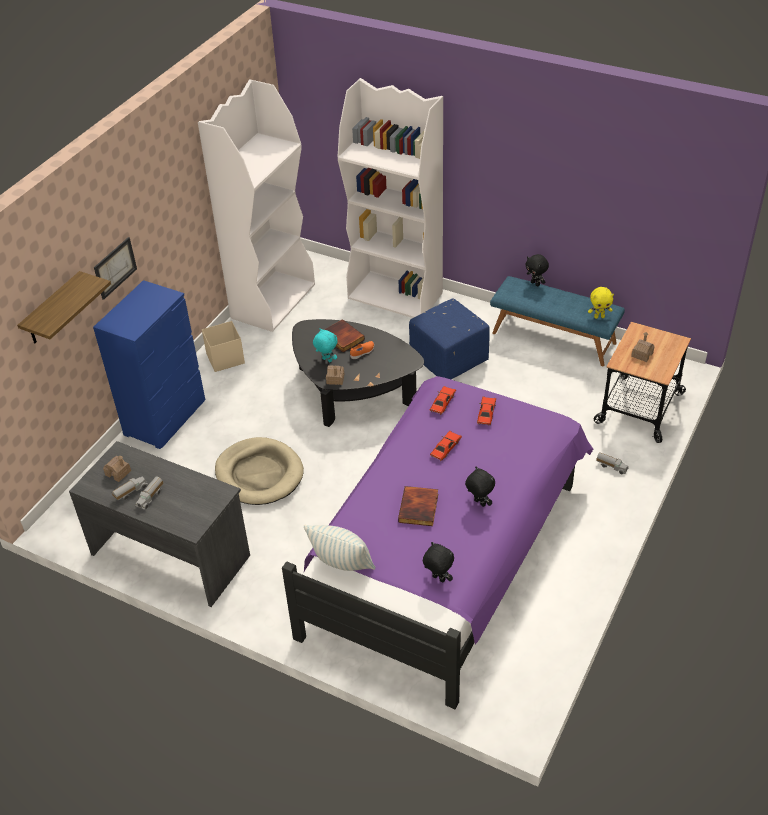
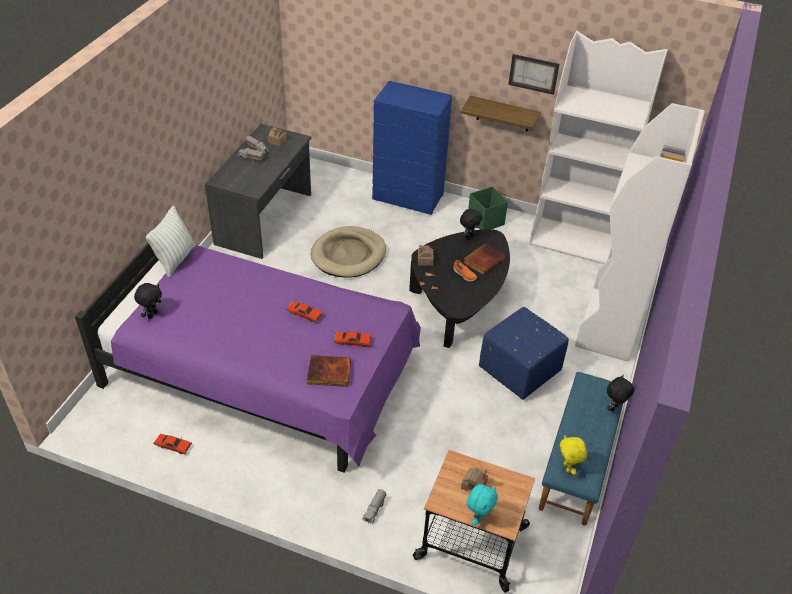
camera: 80 degrees right, 0 degrees up
(53, 310) = (364, 38): shelf -> shelf (503, 114)
(115, 268) = (433, 63): picture -> picture (533, 74)
(225, 359) = (485, 220): beige storage box -> green storage box
(326, 360) = (450, 253): turquoise plush toy -> turquoise plush toy (478, 517)
(419, 508) = (232, 300): book -> book (328, 373)
(442, 403) = (366, 311): red toy car -> red toy car (173, 446)
(479, 503) = (235, 338): black plush toy -> black plush toy (469, 236)

